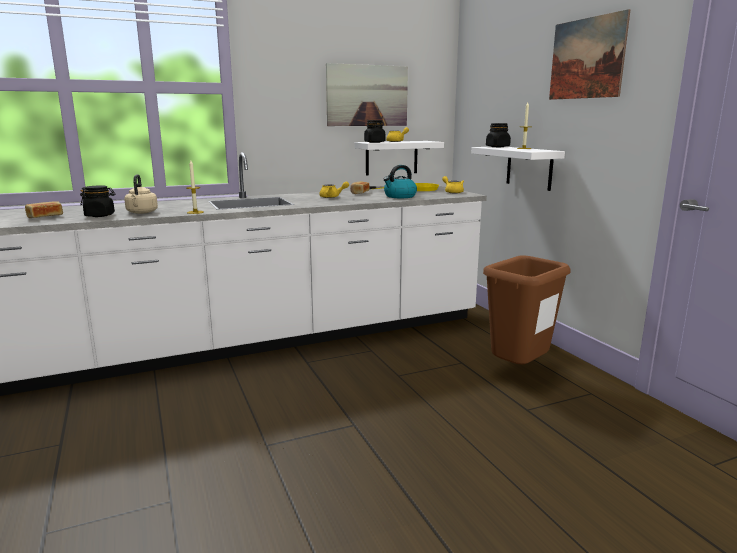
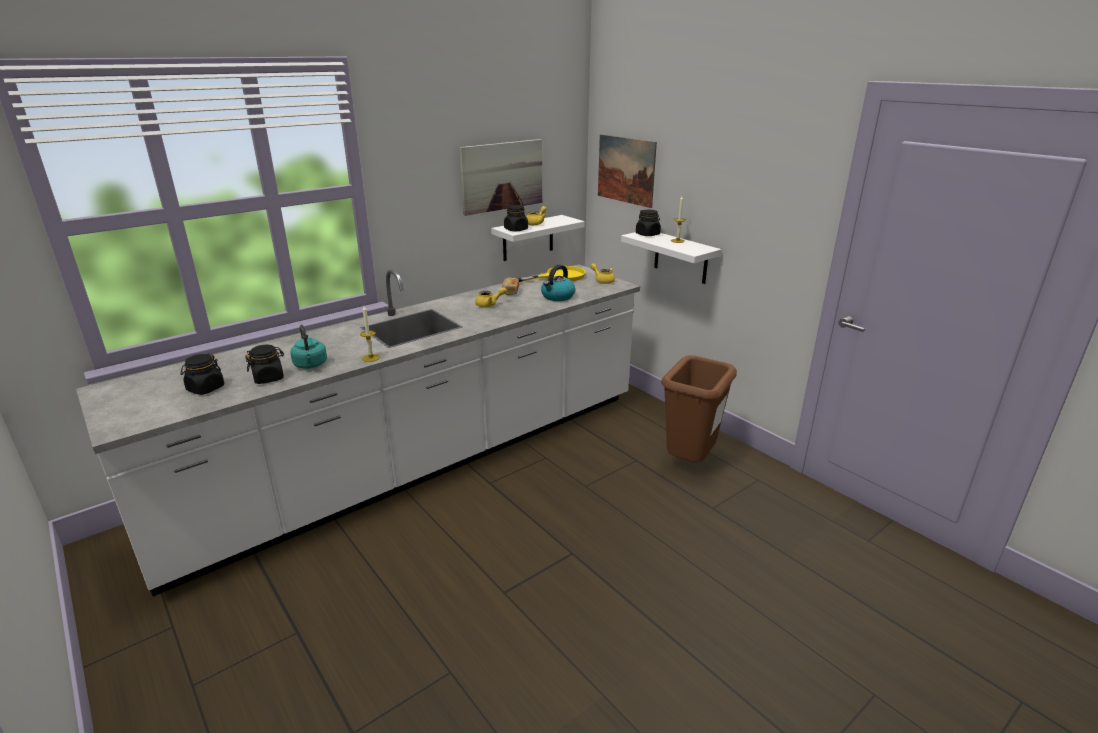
camera: 15 degrees left, 10 degrees up
(45, 217) = (205, 388): bread -> black jar
(141, 212) = (310, 365): beige kettle -> turquoise kettle
(586, 58) = (746, 165): picture -> picture (626, 170)

